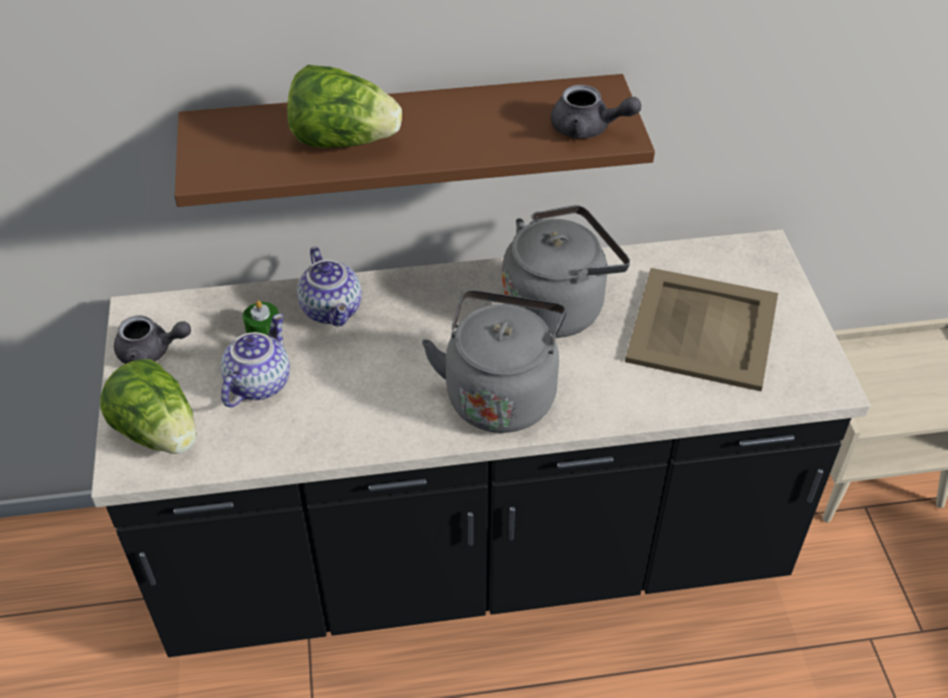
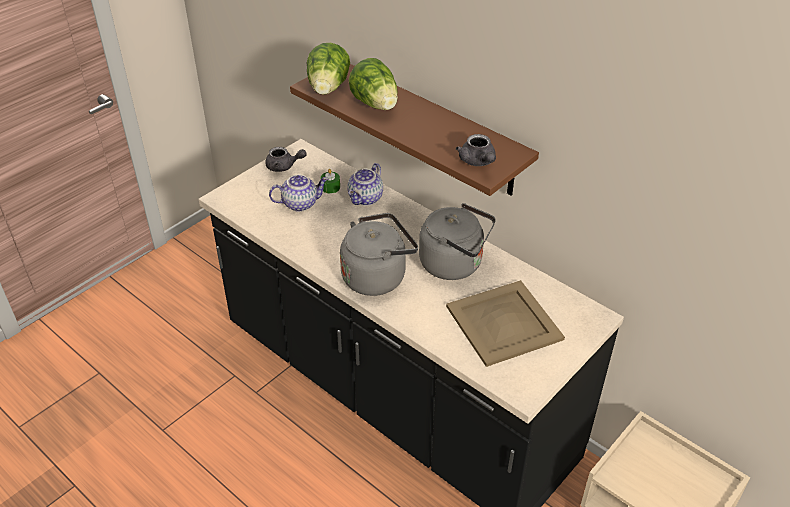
camera: 50 degrees right, 5 degrees down
(151, 352) = (284, 166): grey teapot -> grey teapot turned 45 degrees counterclockwise
(159, 432) = (246, 195): lettuce -> lettuce (328, 89)

